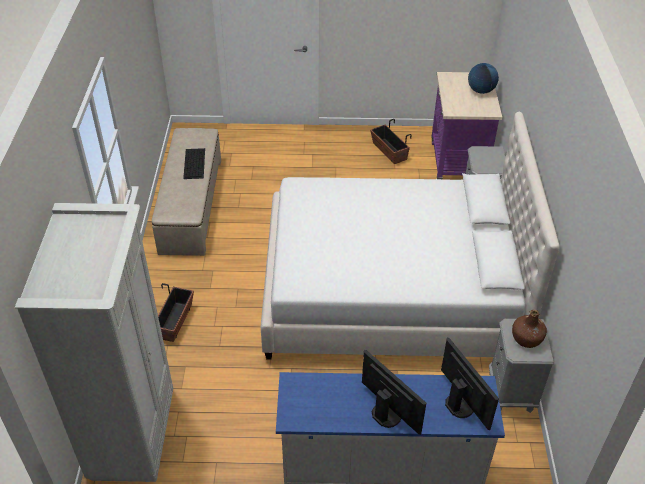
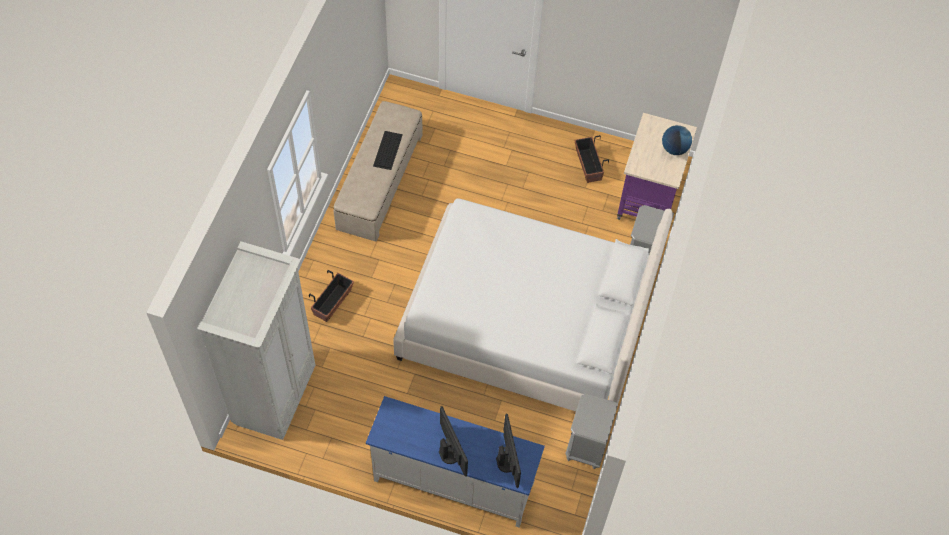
camera: 15 degrees right, 15 degrees up
(527, 338) = (595, 416): brown bottle -> none

